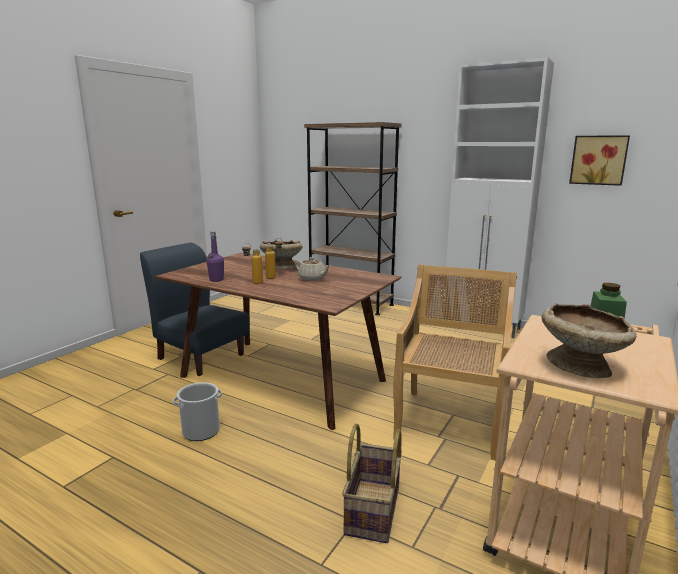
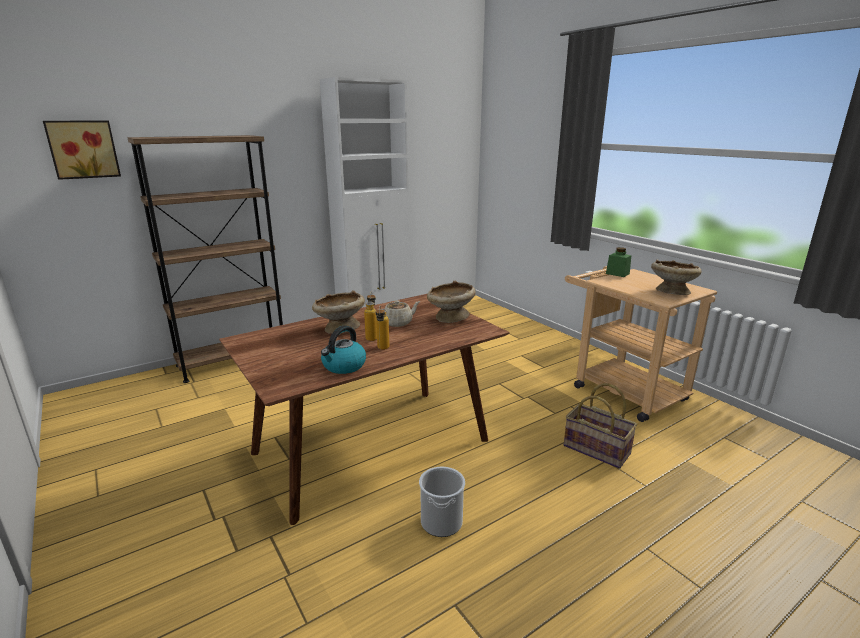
camera: 65 degrees left, 5 degrees up
(201, 356) = (246, 498): blue chair -> none
(216, 280) = (343, 366): purple bottle -> kettle
(344, 290) = (450, 318): none -> beige bowl
(450, 421) = (507, 387): beige chair -> none
(598, 160) = (425, 164): picture -> picture (83, 149)

